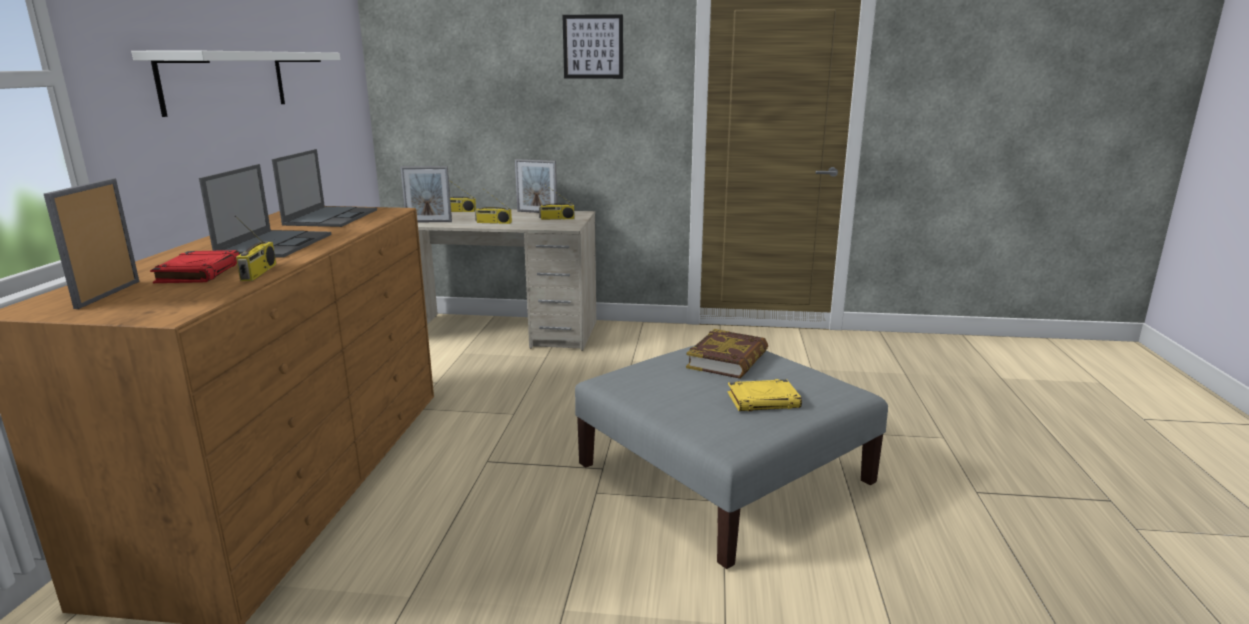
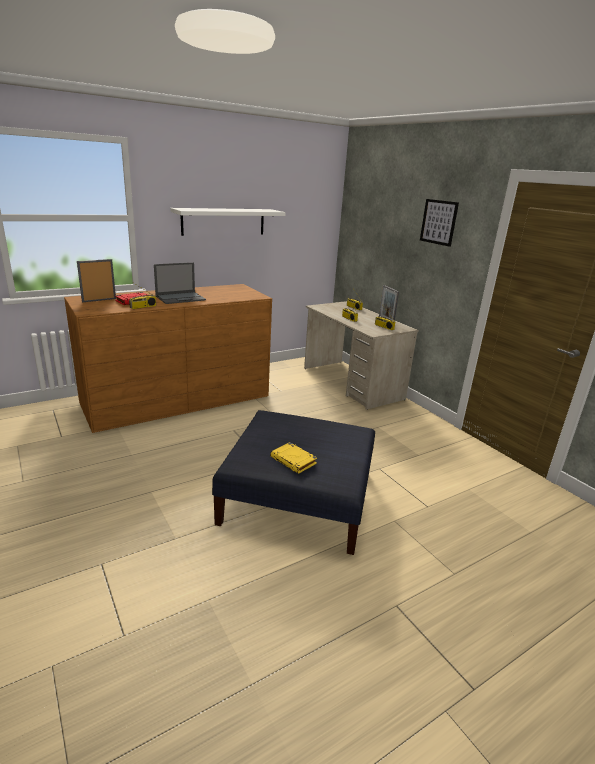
camera: 50 degrees right, 5 degrees up
(331, 217) = (232, 293): laptop -> none
(429, 222) = (325, 309): picture frame -> none
(724, 475) = (297, 497): grey ottoman -> blue ottoman
(728, 360) = (332, 437): book -> none

